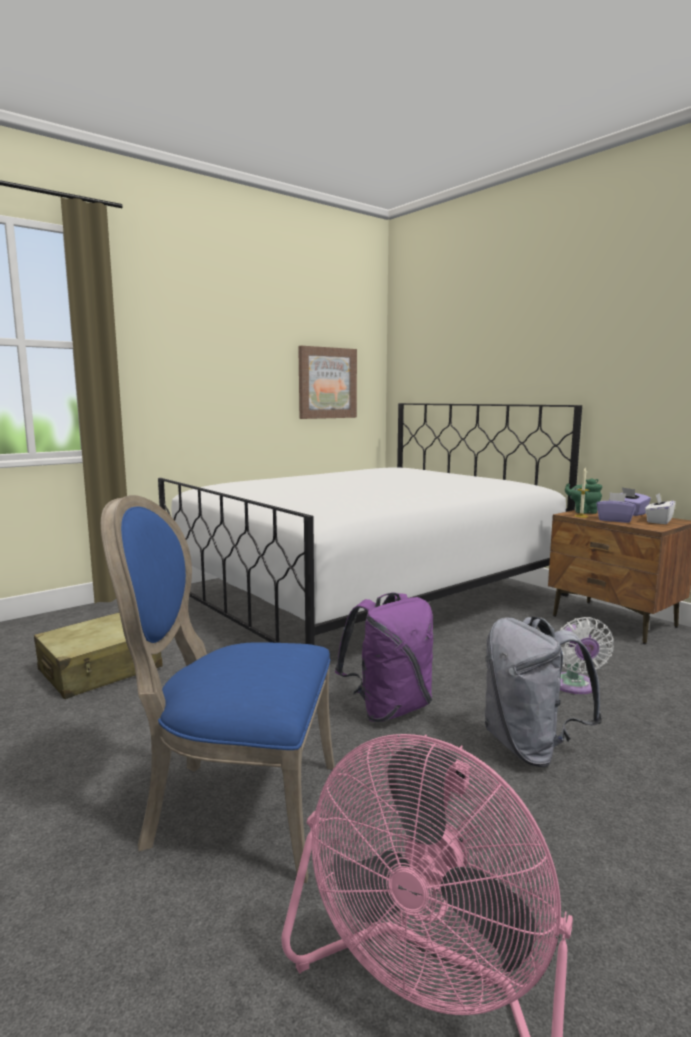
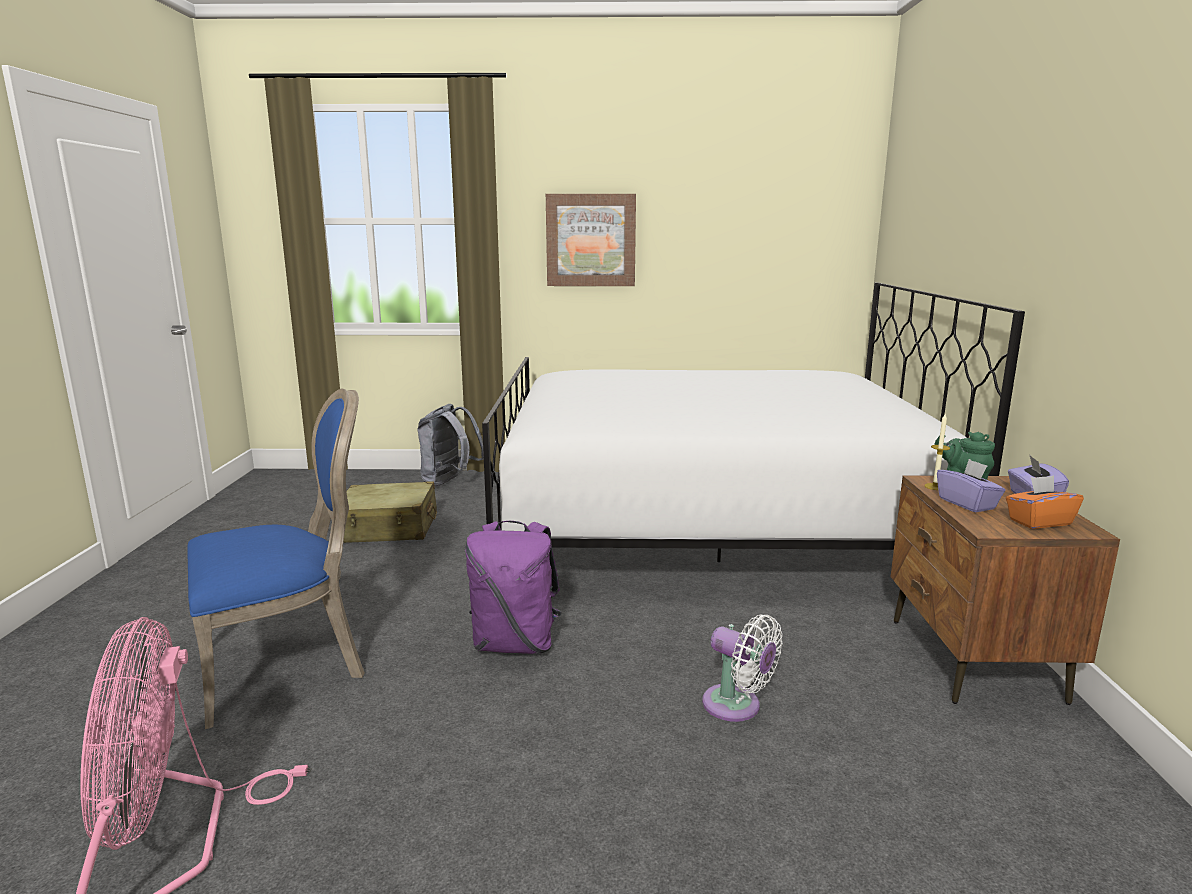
camera: 40 degrees right, 5 degrees up
(235, 809) = (288, 664): blue chair -> blue chair turned 105 degrees clockwise
(327, 383) = (770, 253): picture -> picture (591, 240)
(531, 748) = (561, 737): grey backpack -> grey backpack (449, 482)
(574, 686) = (737, 706): white fan -> white fan turned 90 degrees counterclockwise
(658, 521) = (1039, 522): white tissue box -> orange tissue box

